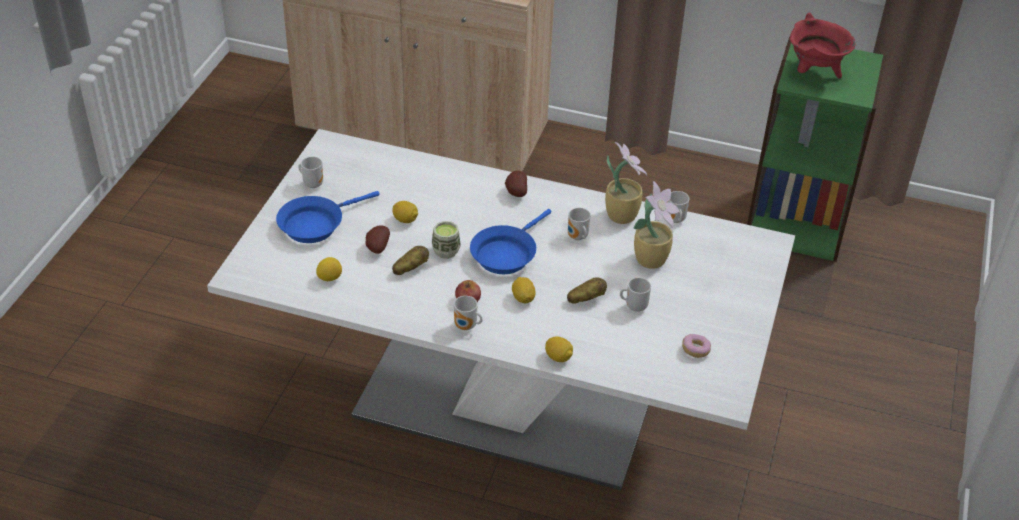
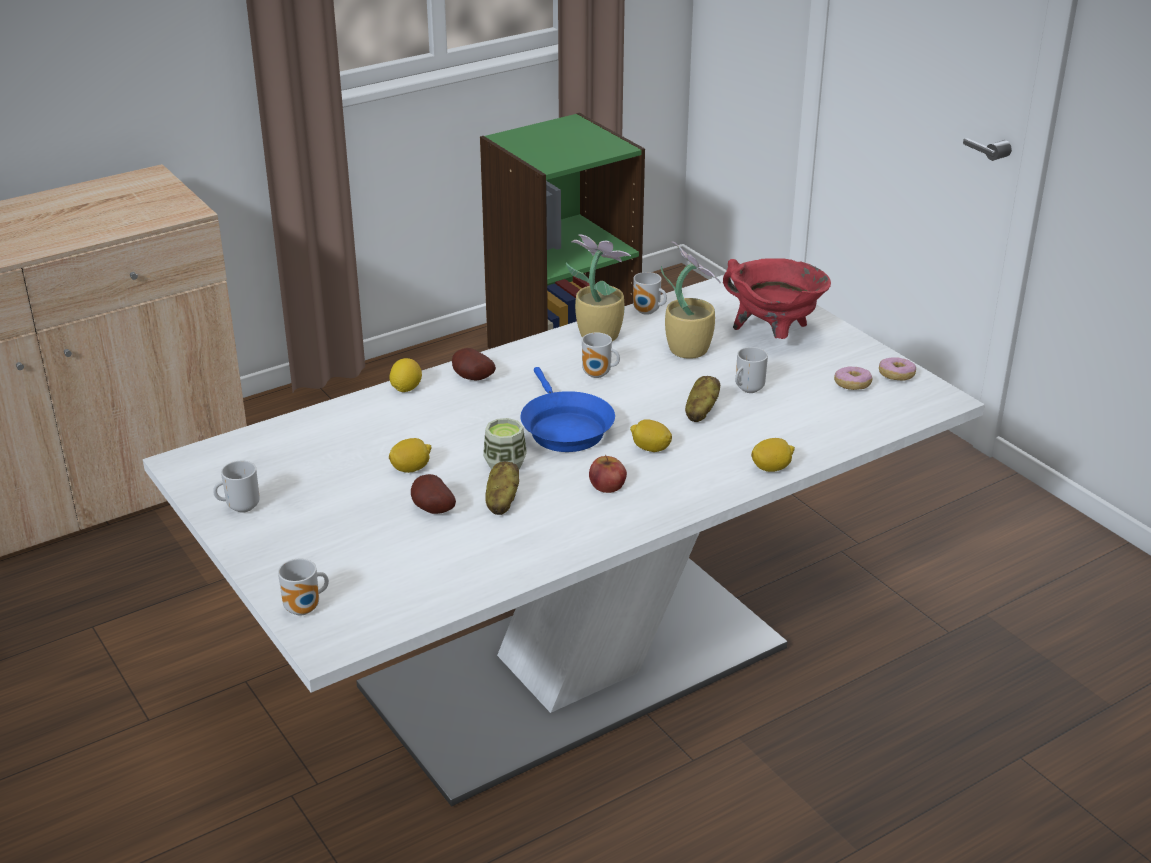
camera: 50 degrees left, 10 degrees down
(315, 224) = (321, 537): blue frying pan -> none
(329, 278) = (437, 568): lemon -> lemon (406, 388)
(466, 327) = (651, 506): mug -> mug (305, 609)
(732, 365) = (896, 376): none -> donut
(814, 73) = (552, 149): red cooking pot -> red cooking pot (774, 336)

